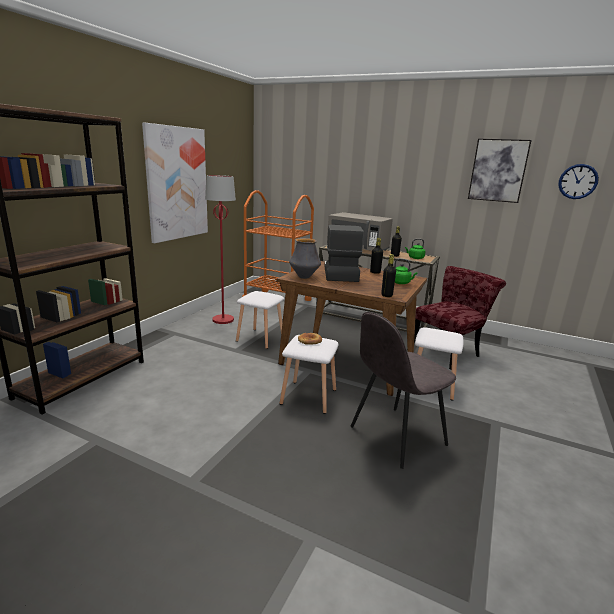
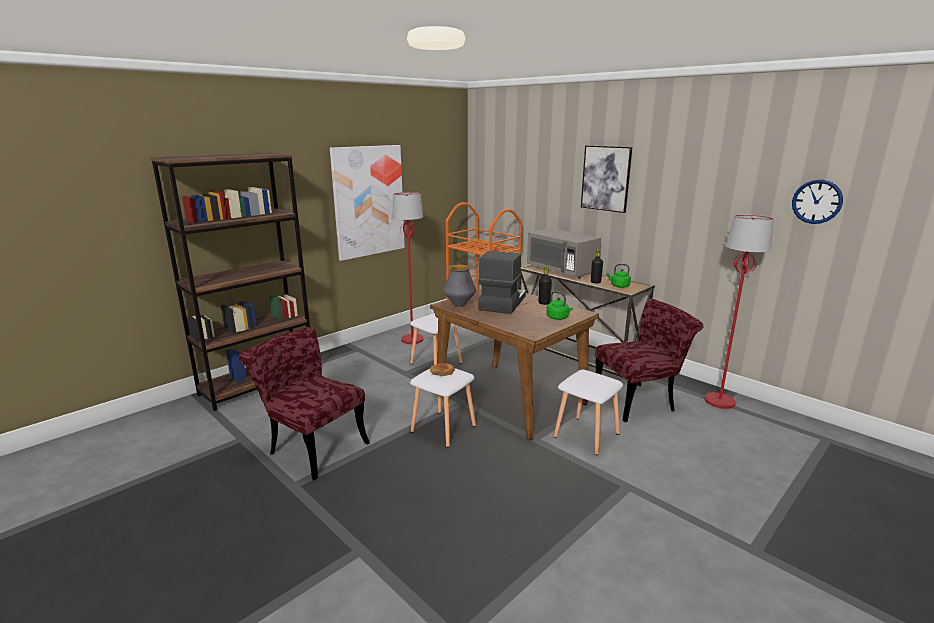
camera: 20 degrees right, 0 degrees up
(186, 434) = (312, 446): none -> red chair
(386, 295) = (523, 332): black bottle -> none
(395, 436) = (502, 481): grey chair -> none
(498, 170) = (719, 185): picture -> picture (606, 178)
(502, 345) = (720, 401): none -> red floor lamp

